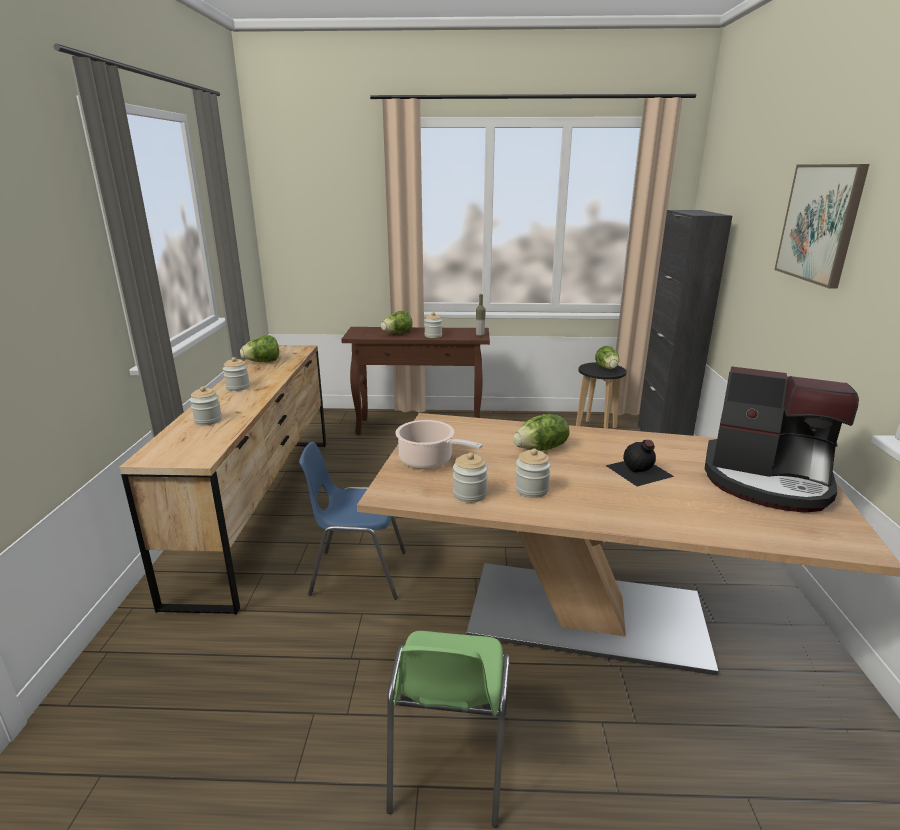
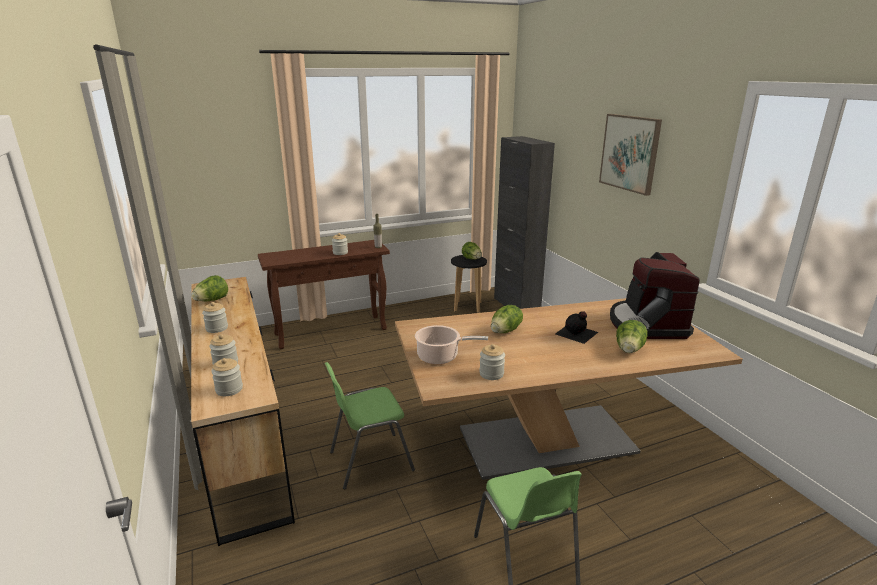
camera: 25 degrees left, 0 degrees up
(358, 573) = (370, 460): blue chair -> green chair
(397, 334) = (307, 255): lettuce -> lettuce (629, 350)
(531, 490) = (526, 361): jar -> jar (229, 389)
(767, 481) = (647, 324): coffee machine -> coffee machine turned 90 degrees clockwise

